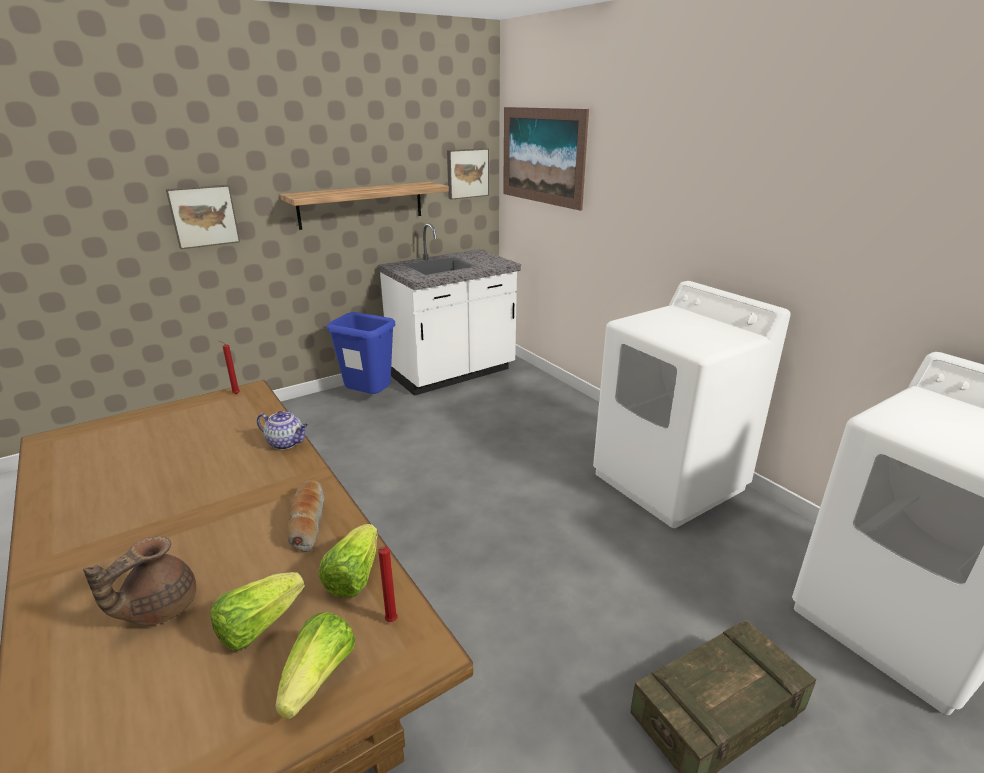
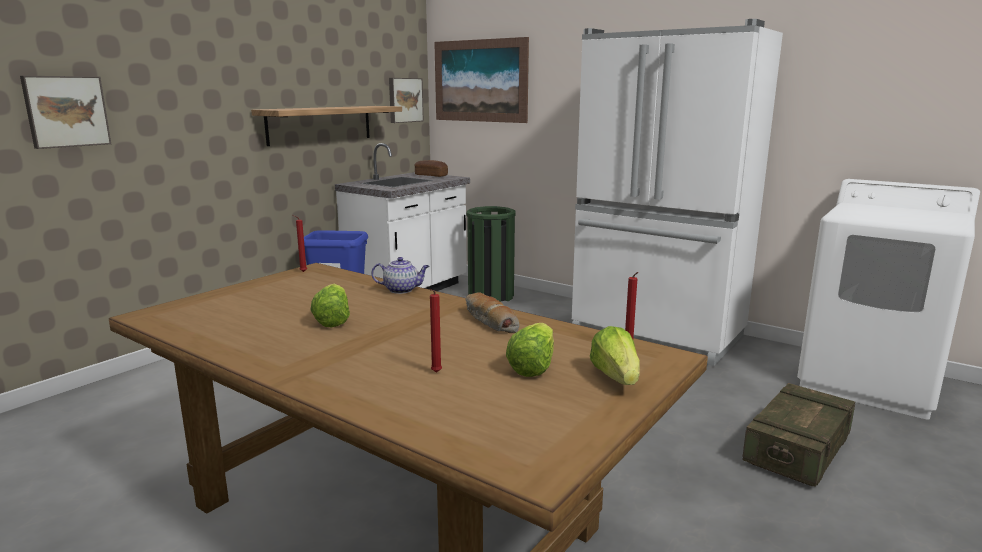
camera: 20 degrees left, 10 degrees down
(158, 608) = (435, 373): brown teapot -> red candle
(203, 216) = (181, 128): picture -> picture (66, 111)
(353, 576) = (569, 337): lettuce -> lettuce (333, 320)
(485, 257) = (431, 175): none -> bread
(528, 392) = (491, 296): none -> green trash can
(669, 481) = (656, 334): white washing machine -> white fridge

